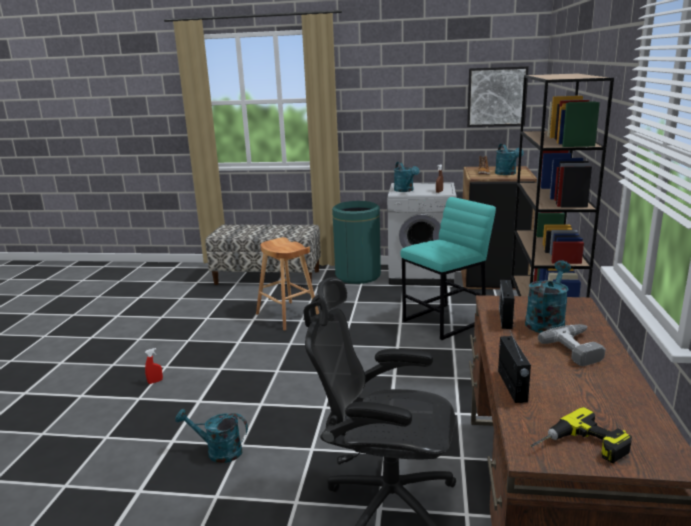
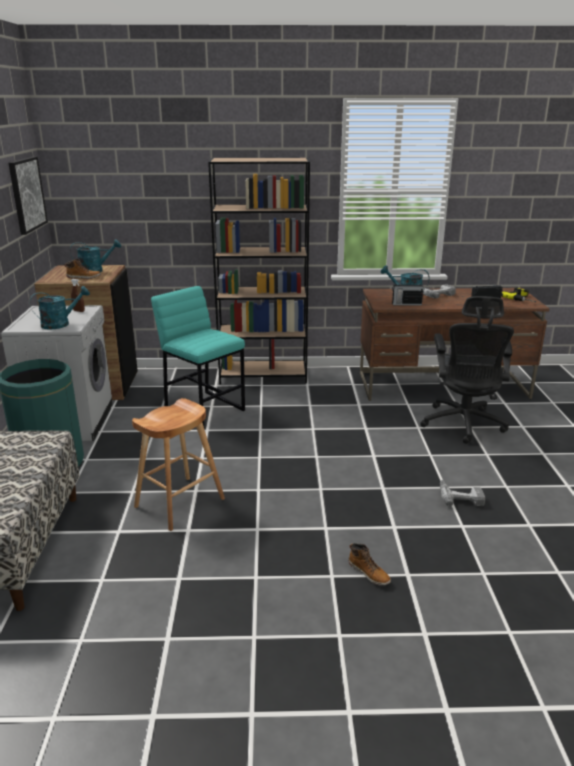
camera: 100 degrees left, 5 degrees up
(155, 381) = (369, 573): red spray bottle -> boot
(218, 452) = (460, 496): turquoise watering can -> power drill

